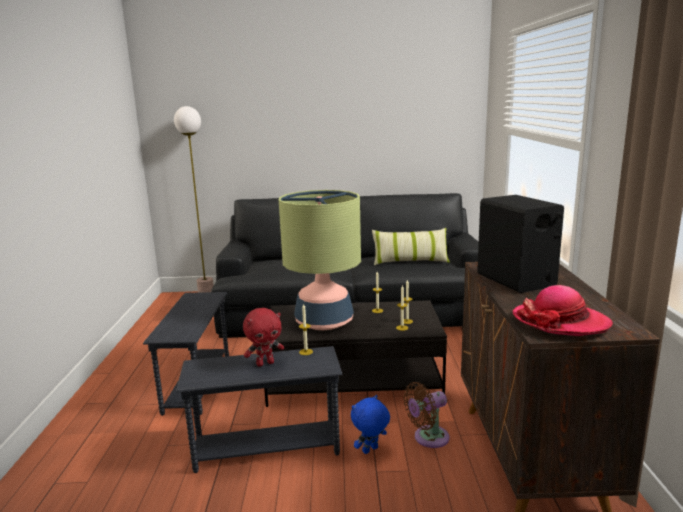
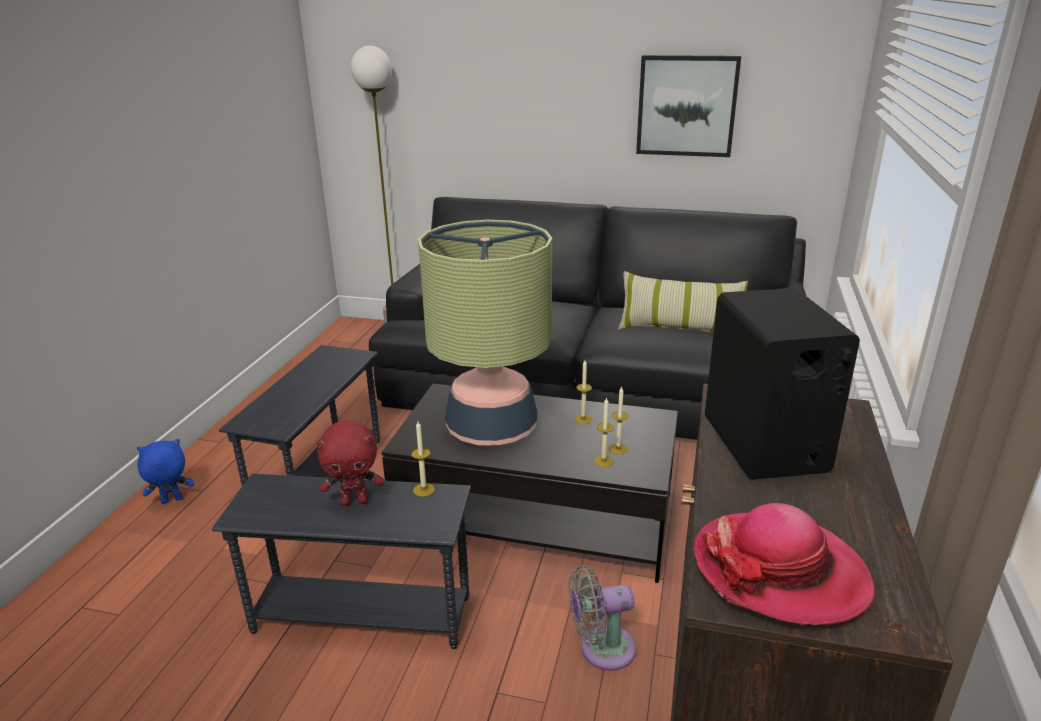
camera: 15 degrees right, 10 degrees up
(370, 450) = (505, 652): blue plush toy -> blue plush toy (171, 501)
(388, 134) = (686, 106): none -> picture
(428, 438) = (601, 649): brown fan -> grey fan

